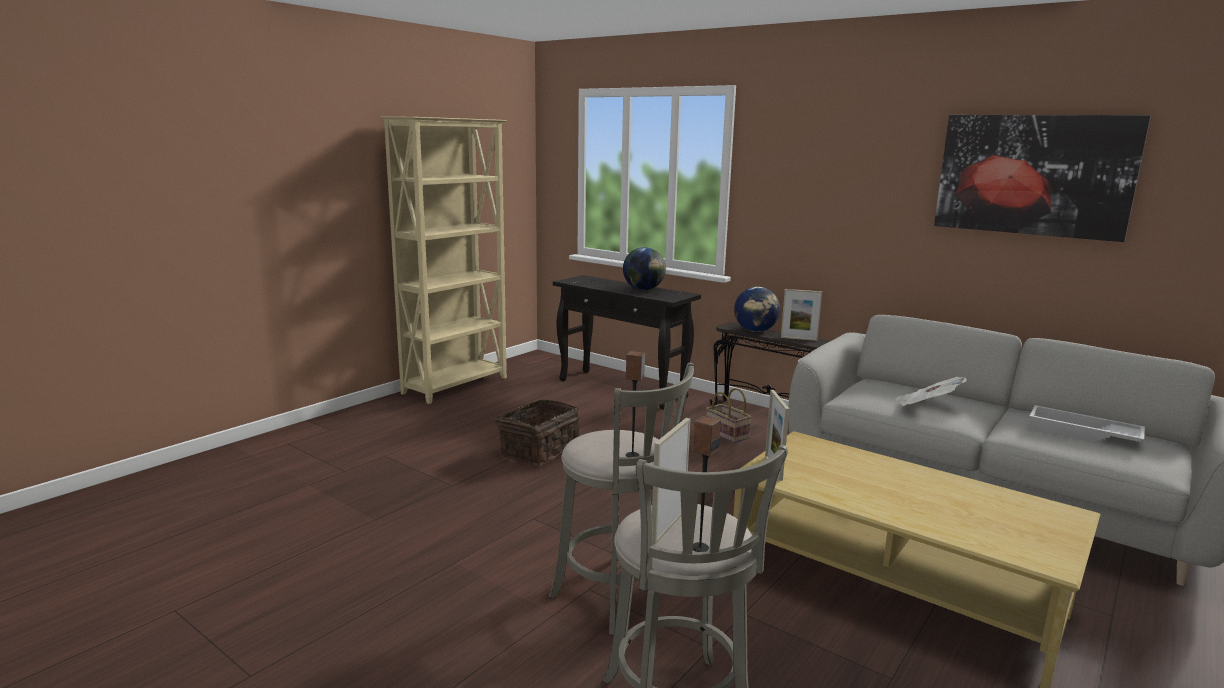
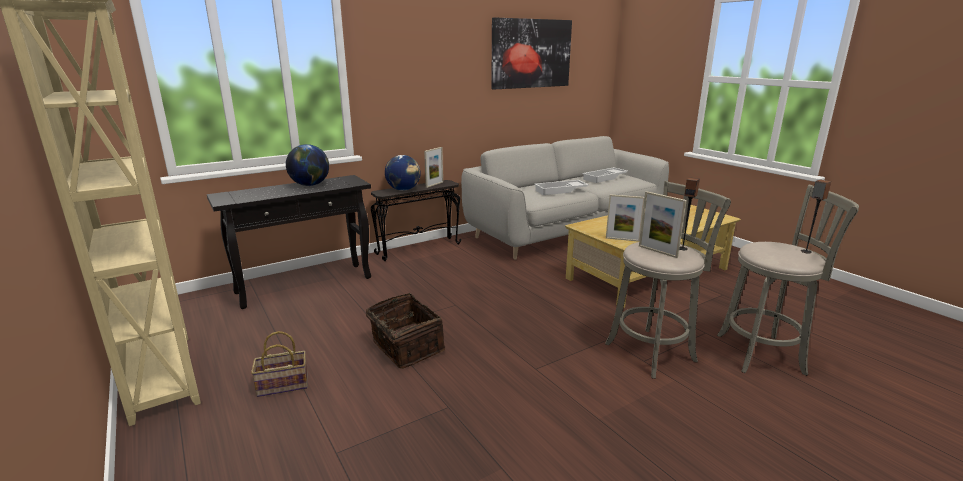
camera: 70 degrees left, 5 degrees up
(668, 526) = (784, 254): picture frame -> picture frame (657, 251)
(725, 434) = (437, 268): basket -> basket (281, 386)
(925, 407) = (560, 191): newspaper -> white tray

